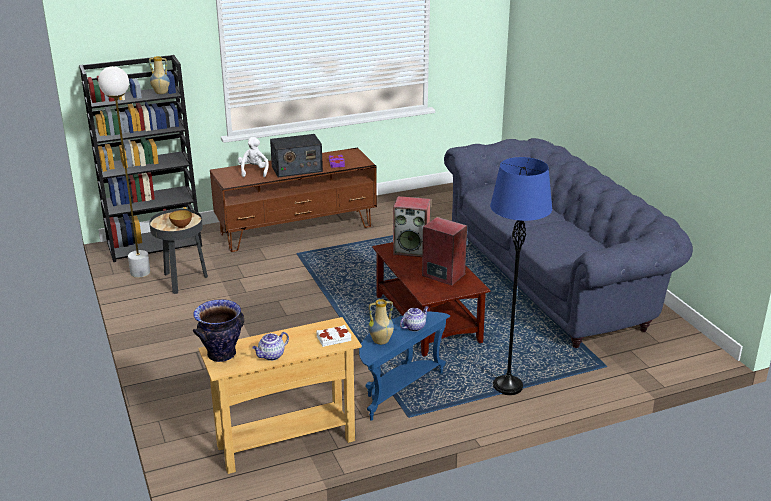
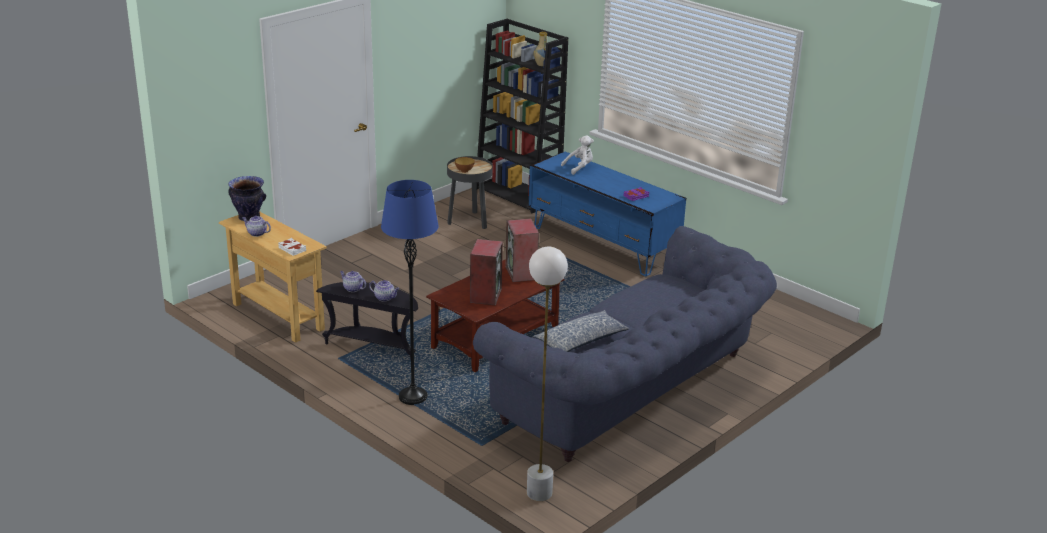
camera: 65 degrees right, 0 degrees up
(140, 272) = (467, 202): white floor lamp -> white floor lamp (539, 493)
(296, 169) = (603, 183): radio -> none
(297, 230) = (602, 244): brown tv stand -> blue tv stand
(381, 342) = (352, 289): vase -> teapot
(398, 390) = (373, 346): blue side table -> black side table
(576, 243) = (581, 341): none -> pillow

